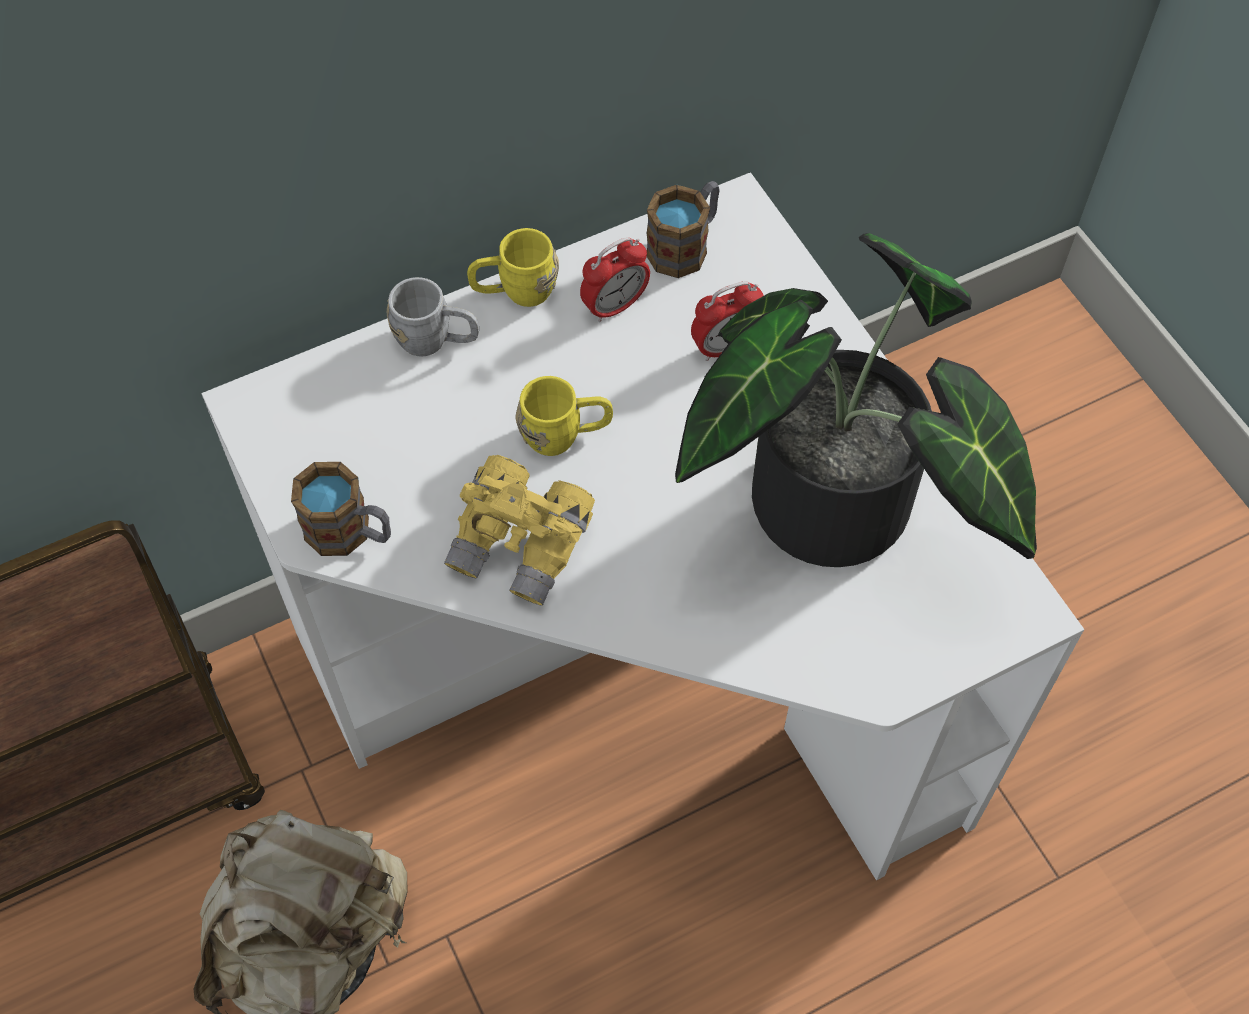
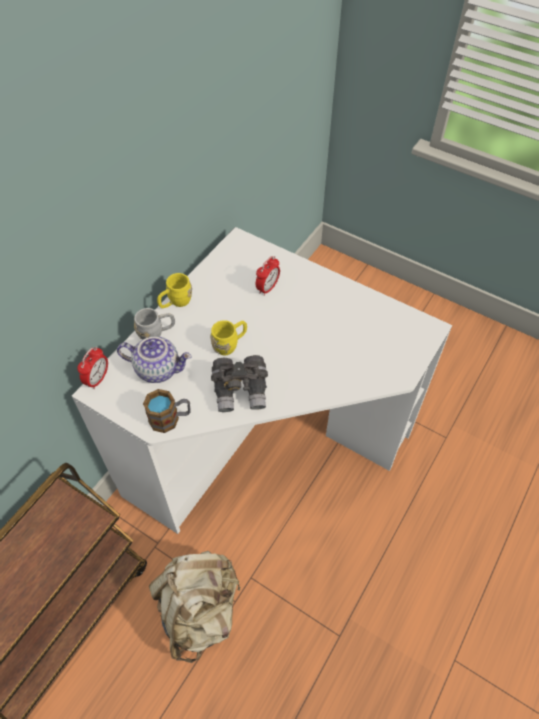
camera: 30 degrees left, 5 degrees down
(393, 418) = (158, 368): none -> teapot
(522, 545) = (241, 391): yellow binoculars -> grey binoculars
(615, 306) = (217, 291): alarm clock -> alarm clock (98, 379)
(685, 245) = (229, 260): mug -> none
(836, 519) = (347, 328): potted plant -> none

